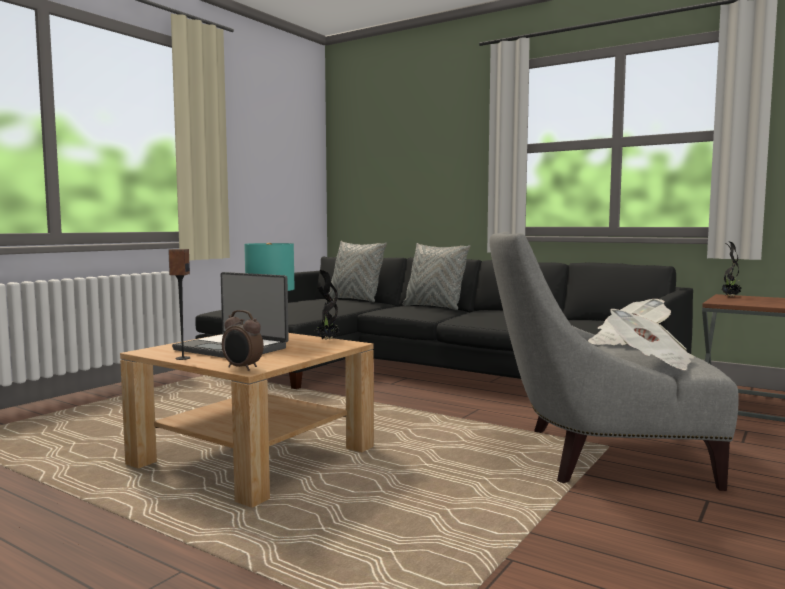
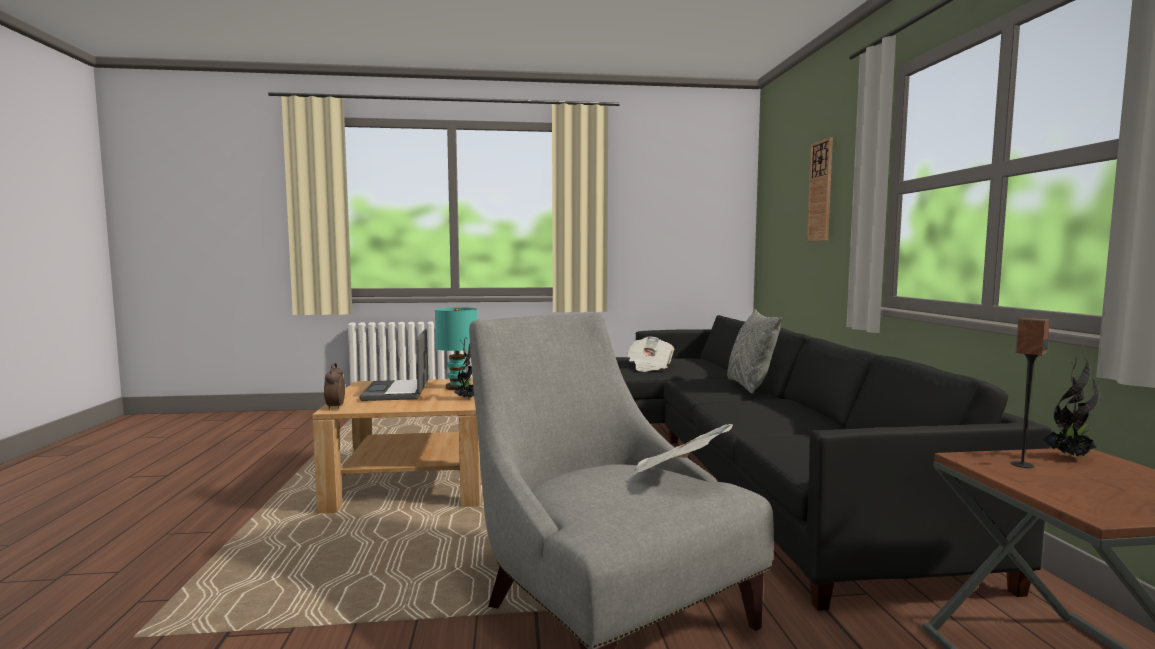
camera: 50 degrees right, 0 degrees up
(182, 358) = (351, 392): speaker -> speaker (1021, 464)
(355, 300) = (711, 365): grey pillow -> none
(429, 146) = (820, 191): none -> wall clock
(650, 361) = (585, 502): newspaper -> newspaper (649, 367)

